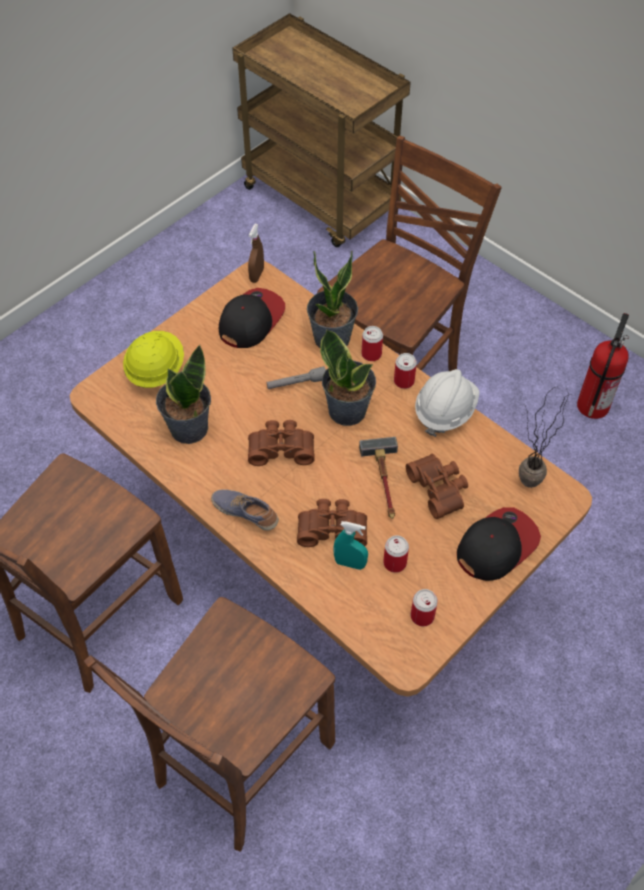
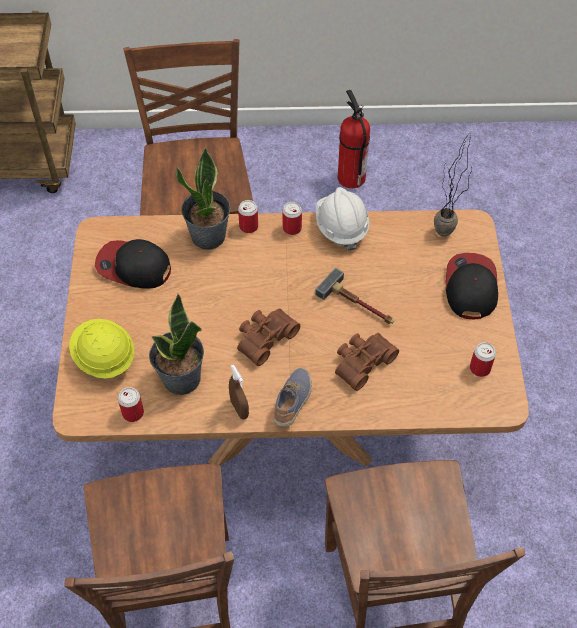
camera: 45 degrees left, 0 degrees up
(245, 513) = (293, 401): shoe -> shoe turned 120 degrees clockwise
(251, 320) = (133, 267): cap -> cap turned 60 degrees counterclockwise
(257, 275) = (97, 231): brown spray bottle -> brown spray bottle (239, 409)
(296, 383) = (221, 286): grey flashlight -> none
(347, 410) = (278, 276): potted plant -> none
(350, 563) = (399, 375): turquoise spray bottle -> none
(395, 563) = (425, 350): can -> can (133, 413)
(439, 488) = (396, 280): brown binoculars -> none

